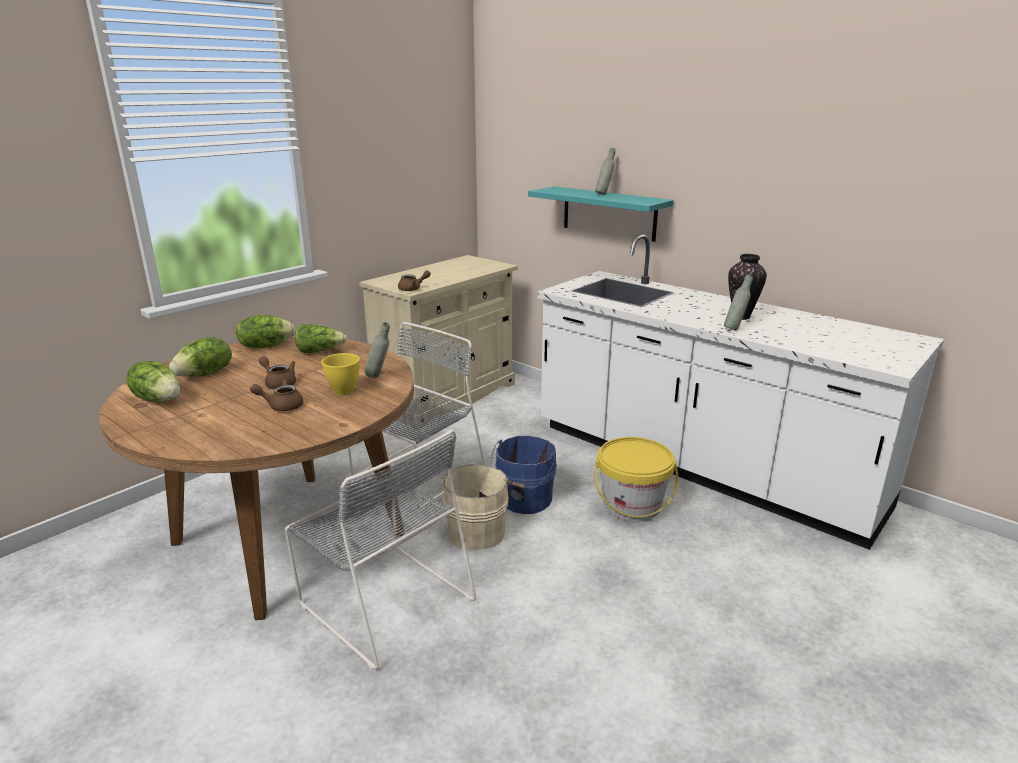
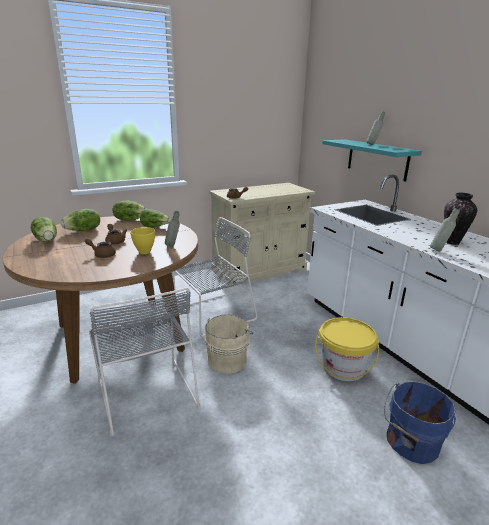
camera: 20 degrees right, 0 degrees up
(524, 500) = (270, 346): blue bucket -> blue bucket (411, 443)

